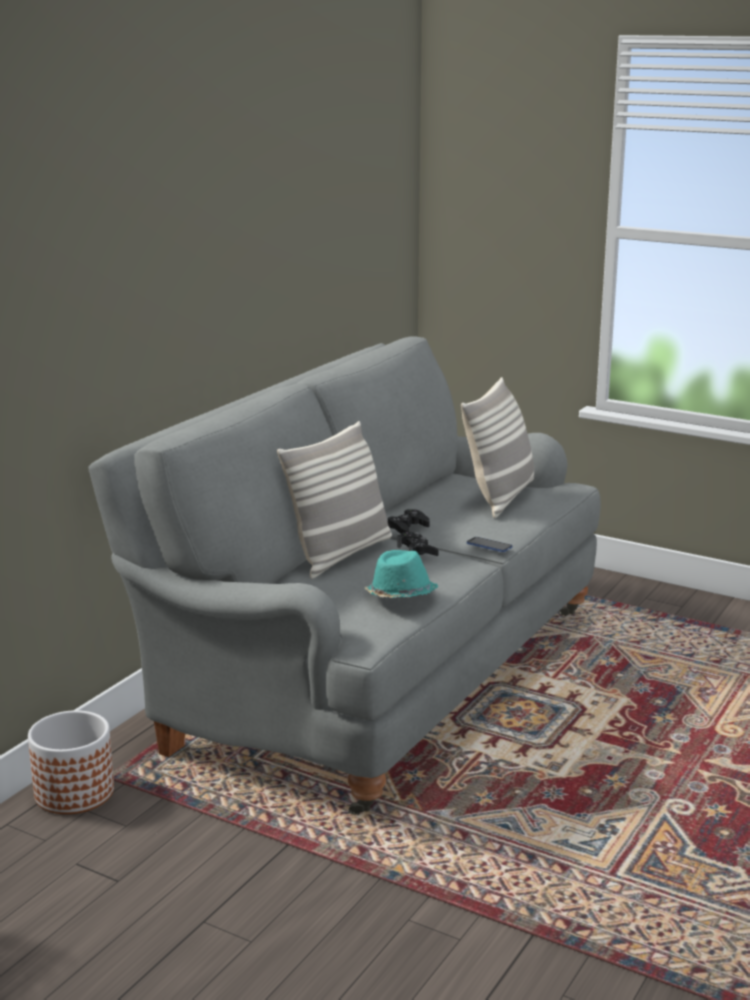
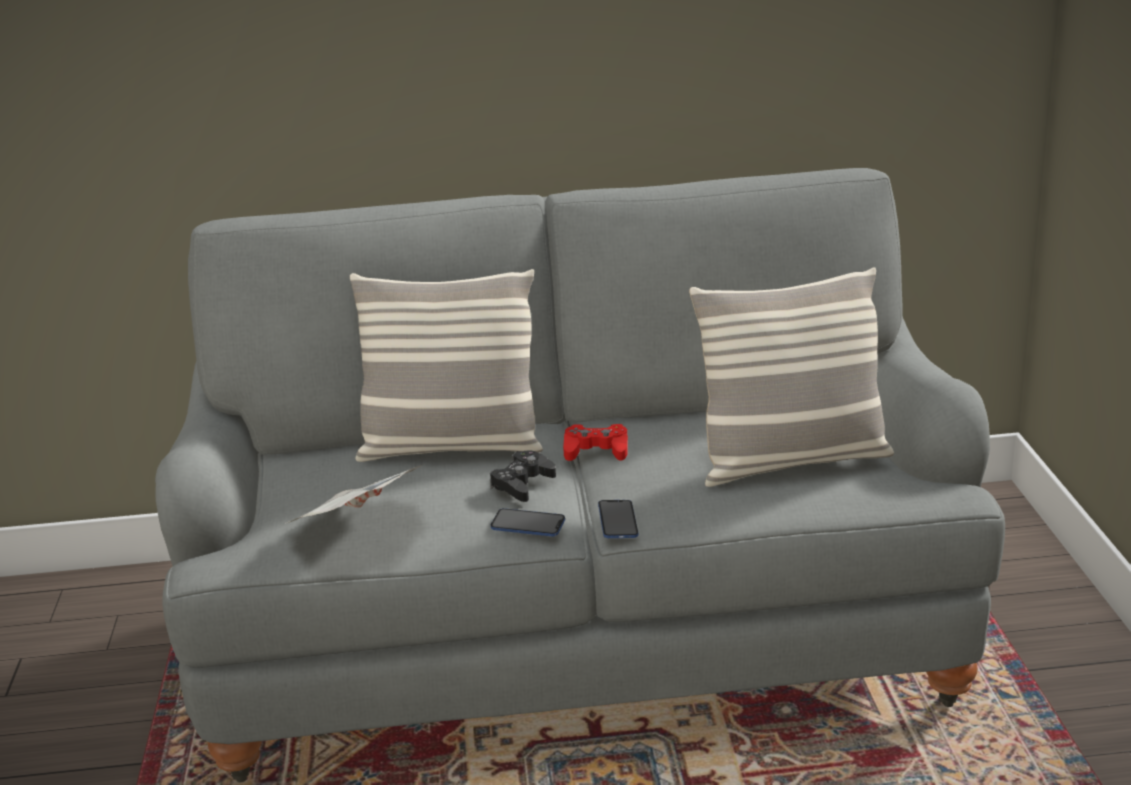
camera: 55 degrees right, 5 degrees up
(74, 792) = (143, 592): planter -> none
(400, 596) = (357, 529): turquoise hat -> newspaper
(407, 528) = (596, 450): black game controller -> red game controller
(461, 562) = (528, 524): none -> phone

